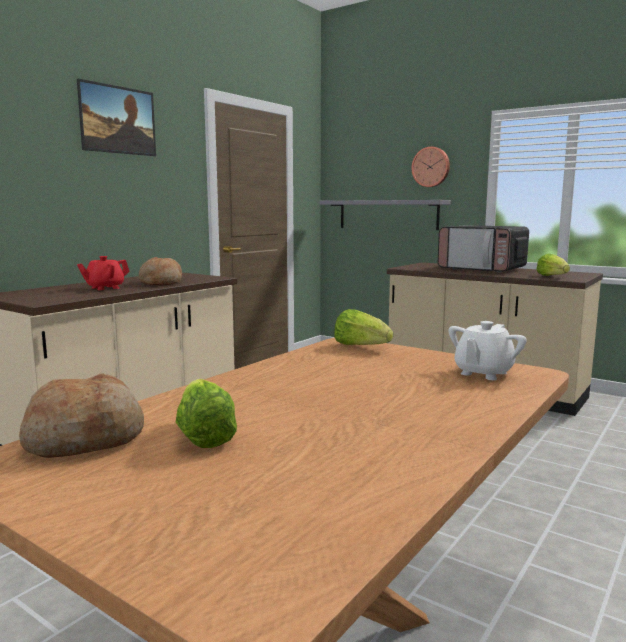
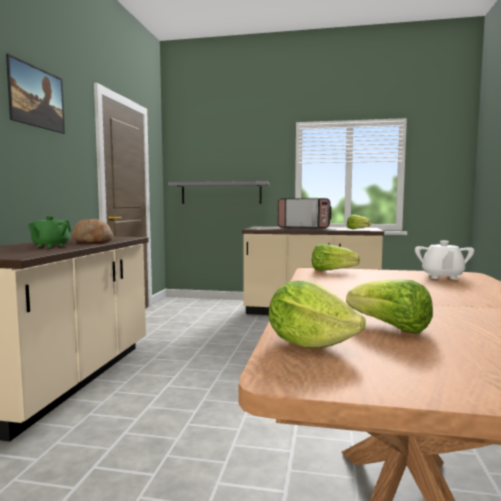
camera: 25 degrees left, 5 degrees down
(86, 438) = (309, 343): bread -> lettuce
(105, 288) = (50, 246): red teapot -> green teapot
(431, 167) = (253, 159): wall clock -> none

